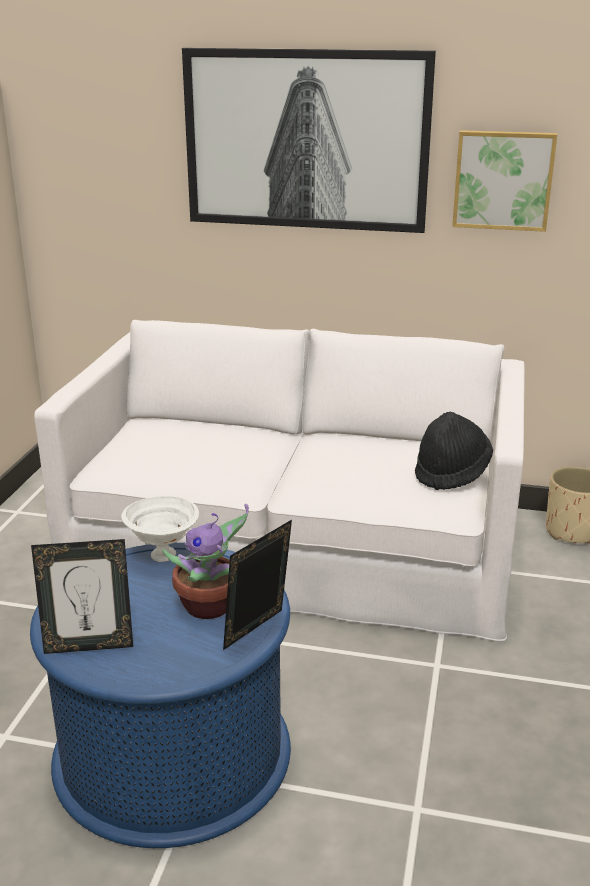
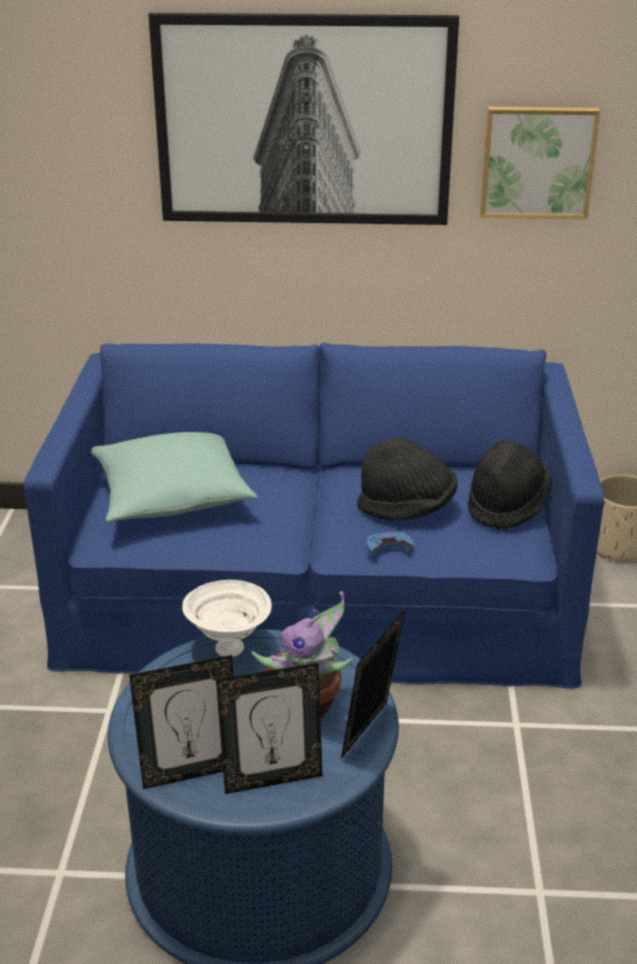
camera: 10 degrees left, 5 degrees up
(157, 659) = (272, 779): none -> picture frame
(168, 444) = (172, 497): none -> turquoise pillow
(295, 544) = (318, 594): white sofa -> blue sofa
(336, 495) = (388, 547): none -> blue game controller
(363, 468) = (407, 508): none -> black hat

